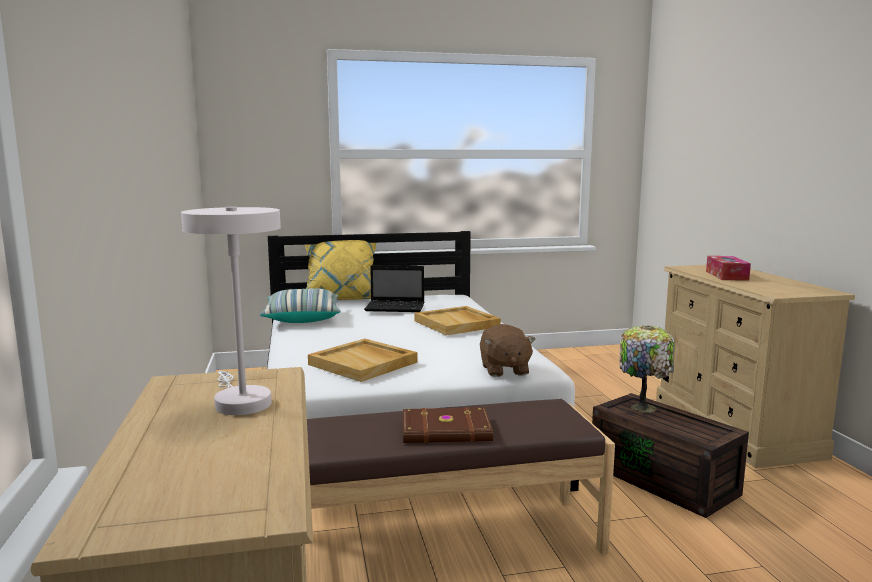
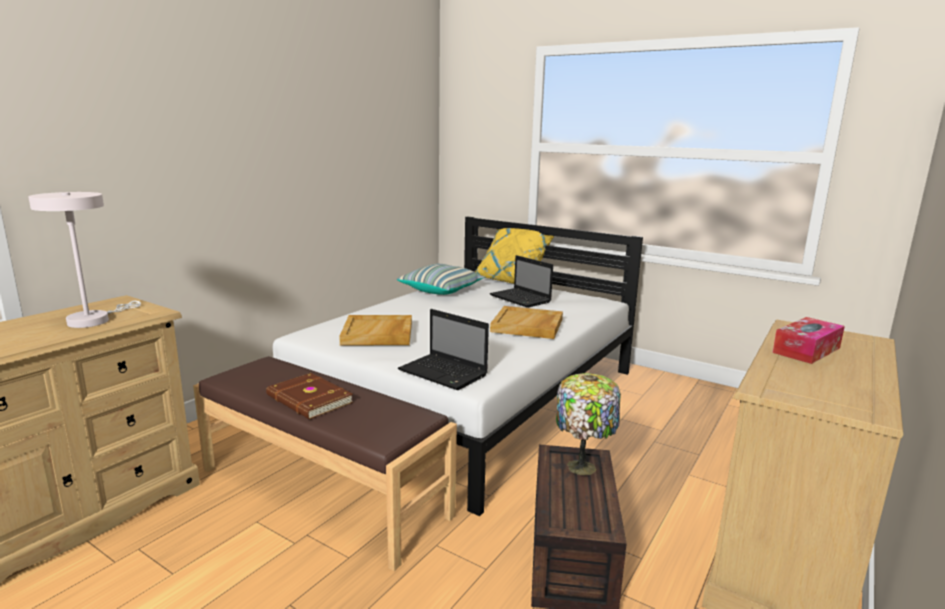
camera: 45 degrees right, 5 degrees up
(504, 370) = (444, 373): brown plush toy -> laptop

